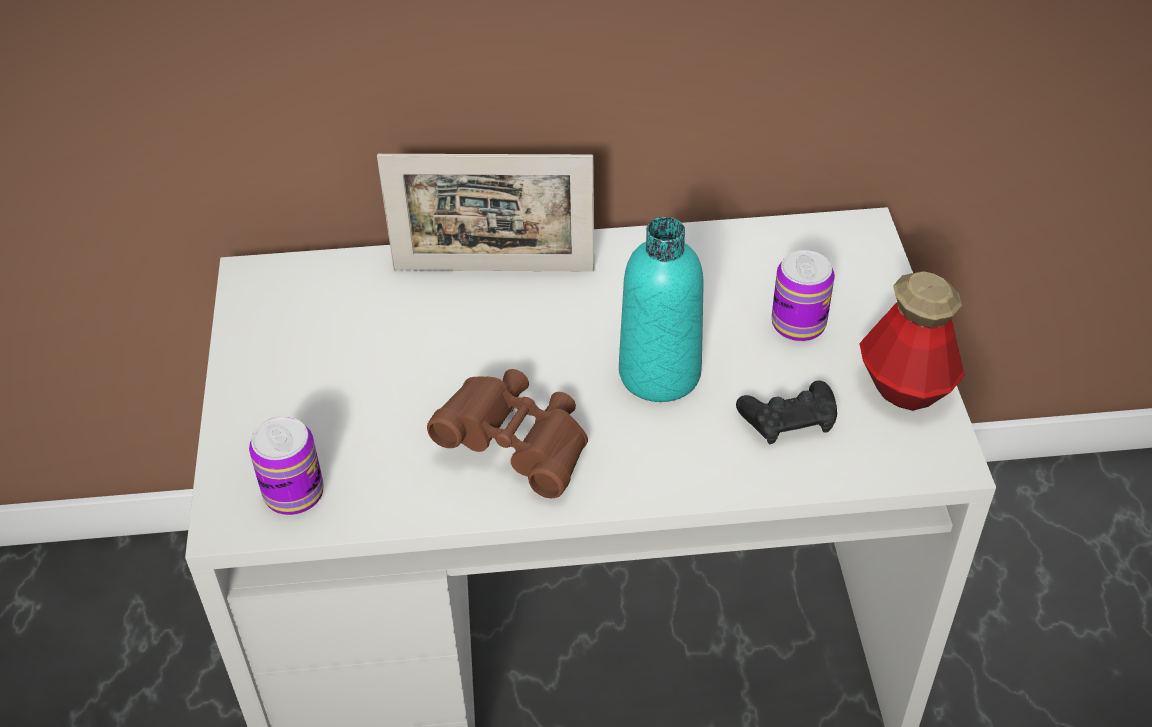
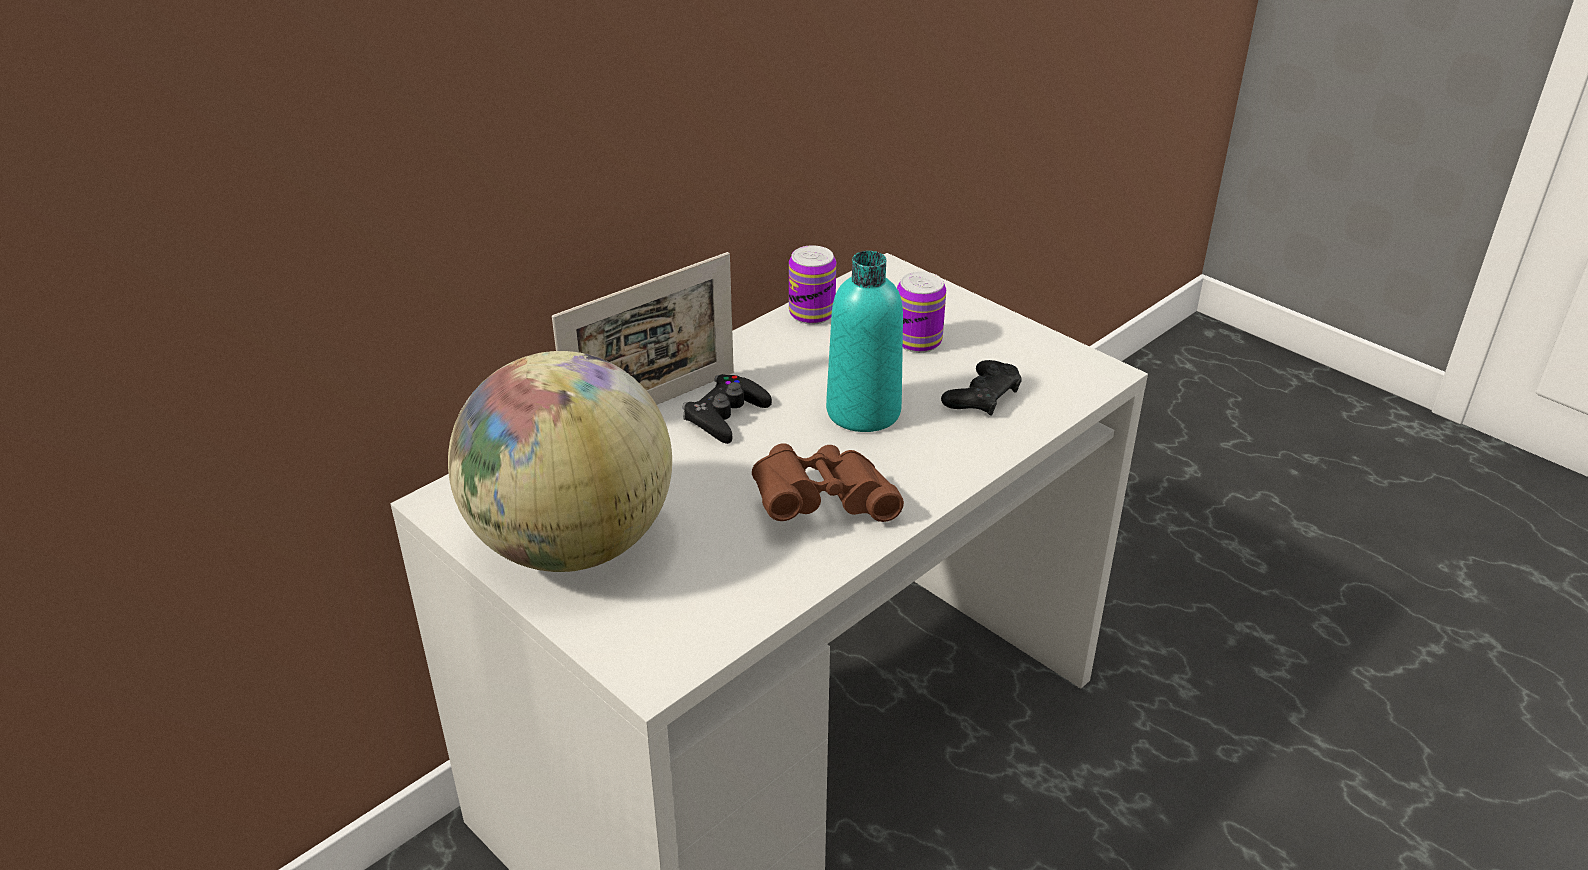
camera: 40 degrees left, 10 degrees down
(294, 494) = (684, 626): can -> can (812, 314)
(297, 368) = (571, 544): none -> globe
(539, 312) = (726, 416): none -> black game controller
(905, 387) = (1028, 345): bottle -> none

